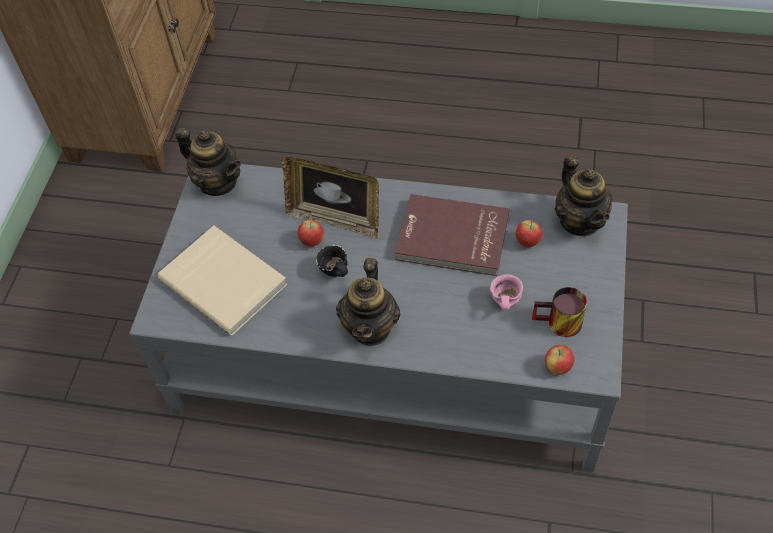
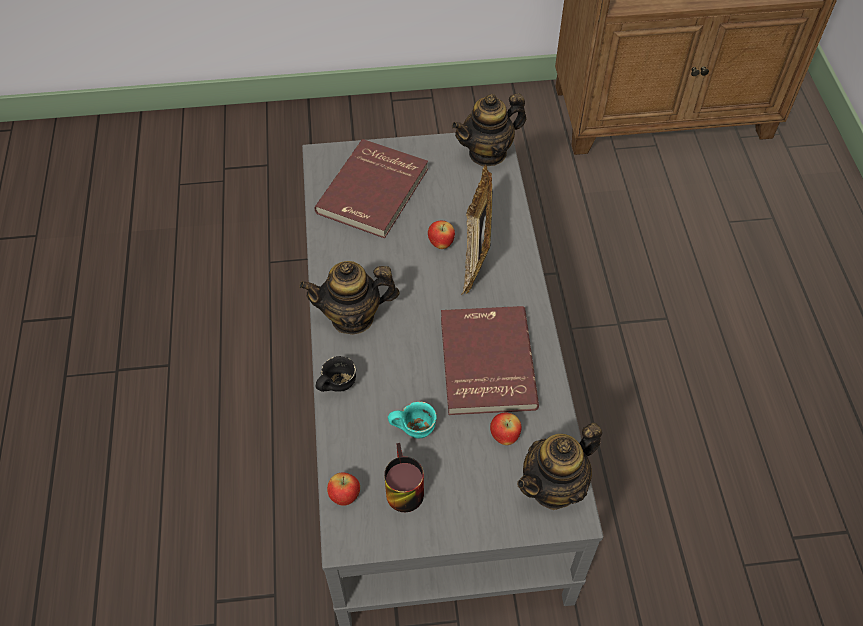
camera: 70 degrees right, 0 degrees up
(218, 182) = (488, 153): teapot -> teapot turned 45 degrees clockwise
(225, 281) = (375, 191): beige book -> red book
(334, 273) = (408, 271): black mug -> black mug (336, 385)
(503, 303) = (414, 428): pink mug -> turquoise mug

